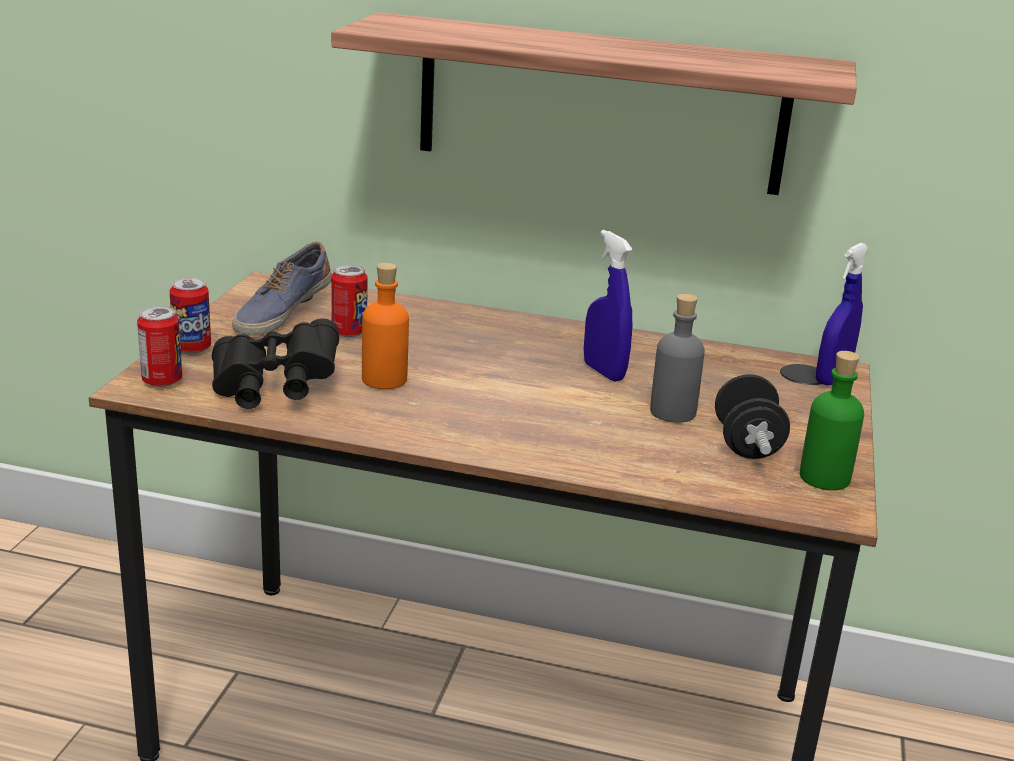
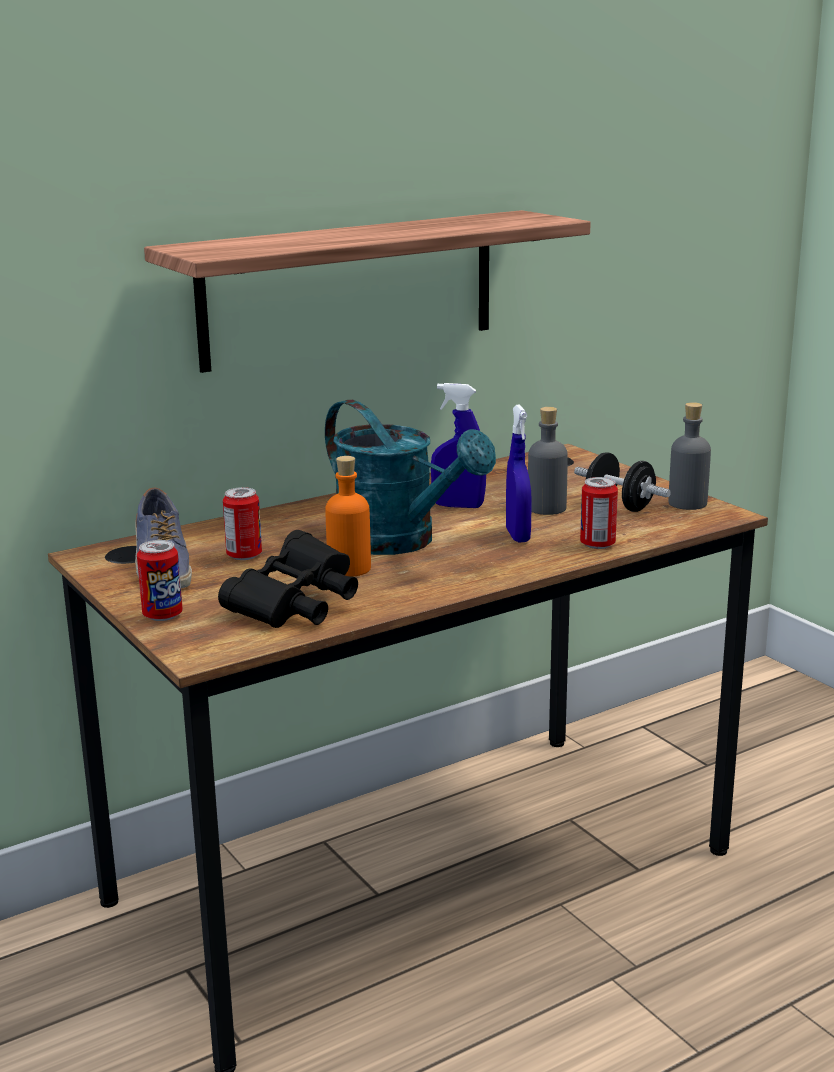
camera: 45 degrees left, 5 degrees down
(162, 381) = (205, 642): can -> can (597, 544)
(475, 378) = (399, 542): none -> turquoise watering can
(824, 477) = (687, 503): green bottle -> grey bottle
(832, 378) = (574, 457): blue spray bottle -> blue spray bottle (517, 536)

